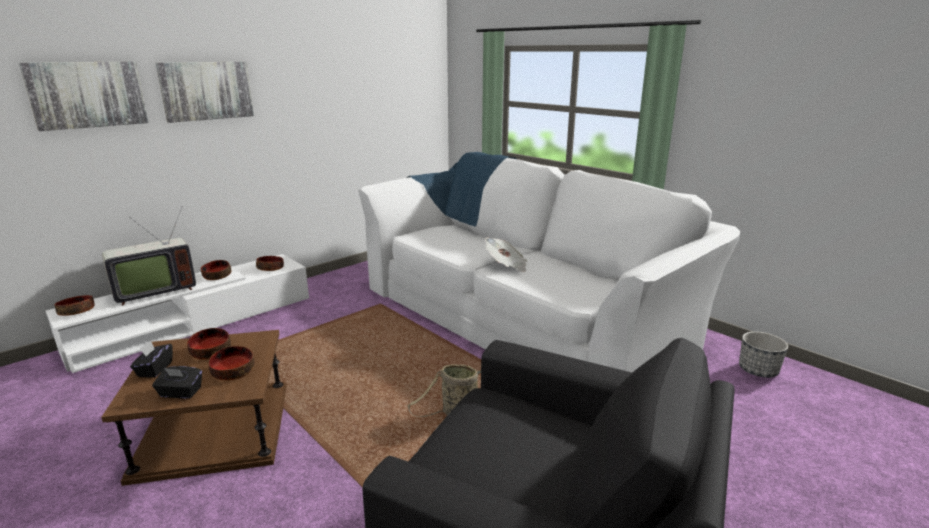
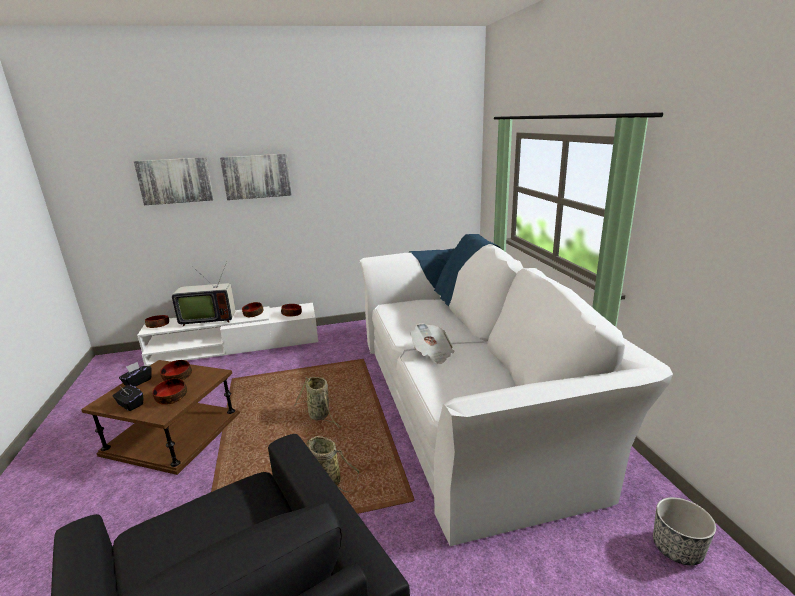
camera: 30 degrees right, 0 degrees up
(389, 363) = (320, 416): none -> basket

